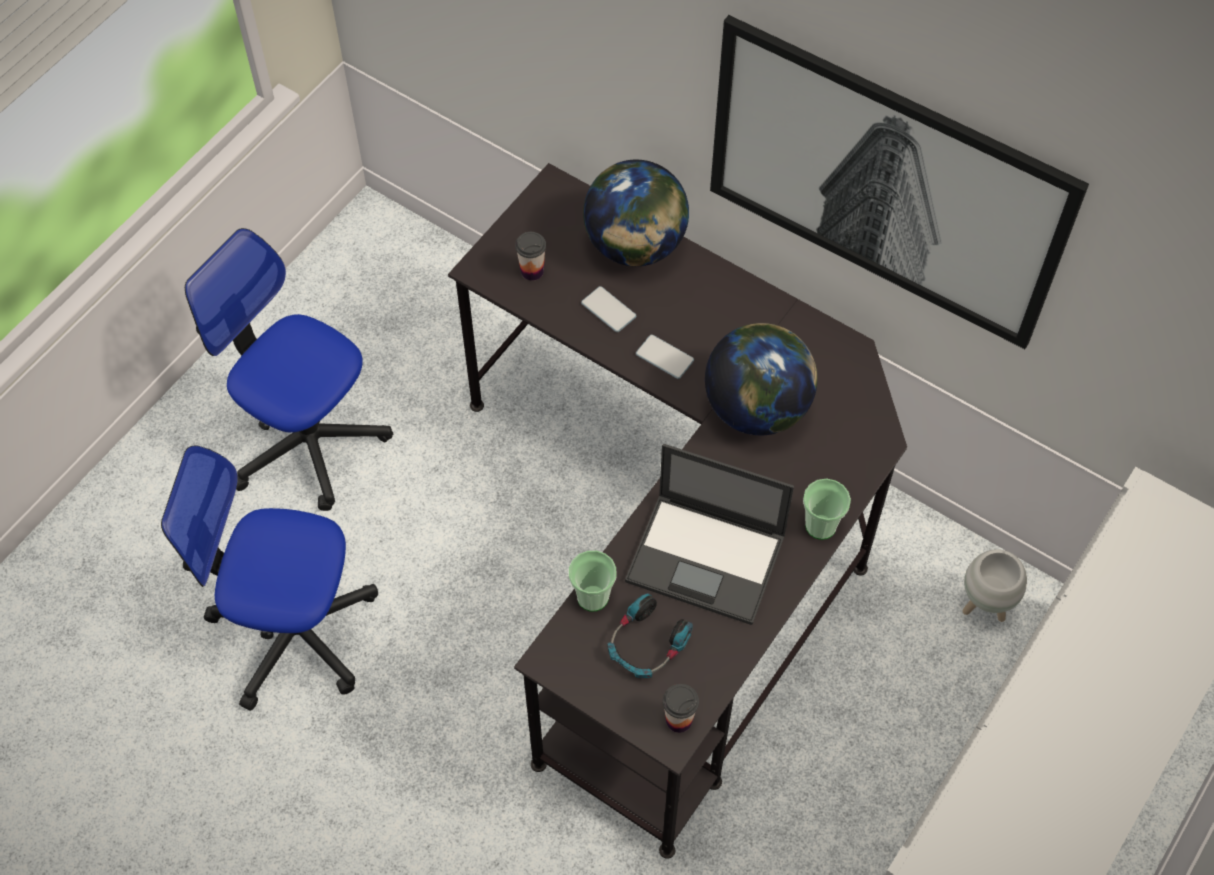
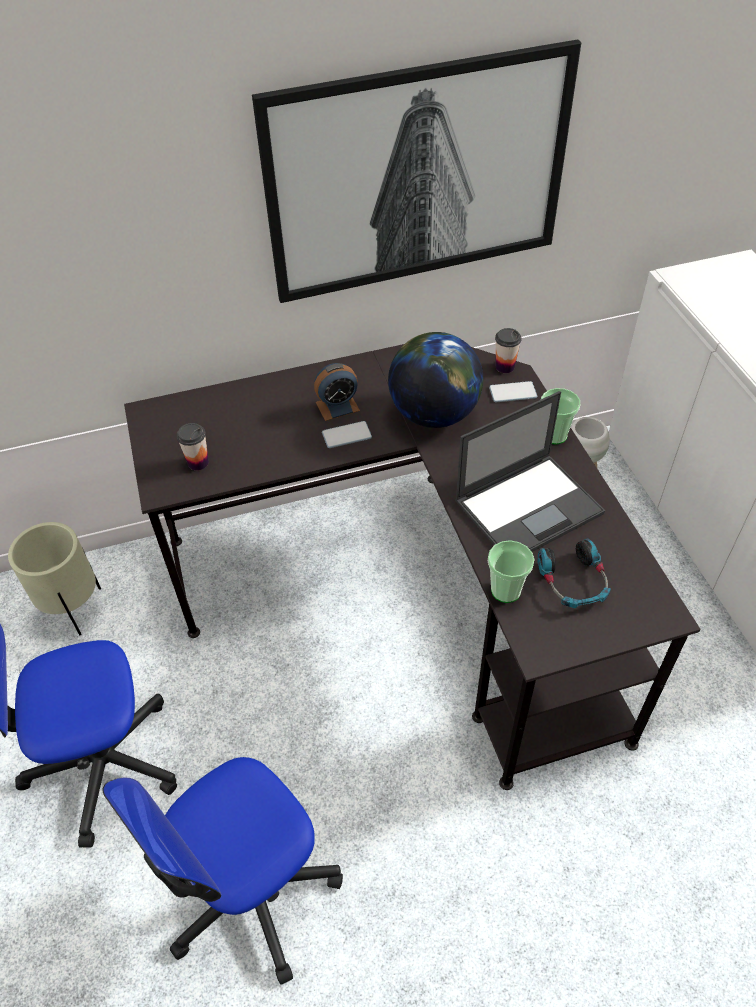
camera: 50 degrees left, 10 degrees down
(421, 297) = (75, 610): none -> beige planter
(608, 310) = (277, 441): phone -> phone (512, 393)
(635, 245) = (243, 399): globe -> none
(679, 720) = (653, 601): cup -> cup (505, 367)
(694, 324) = (337, 406): none -> alarm clock

